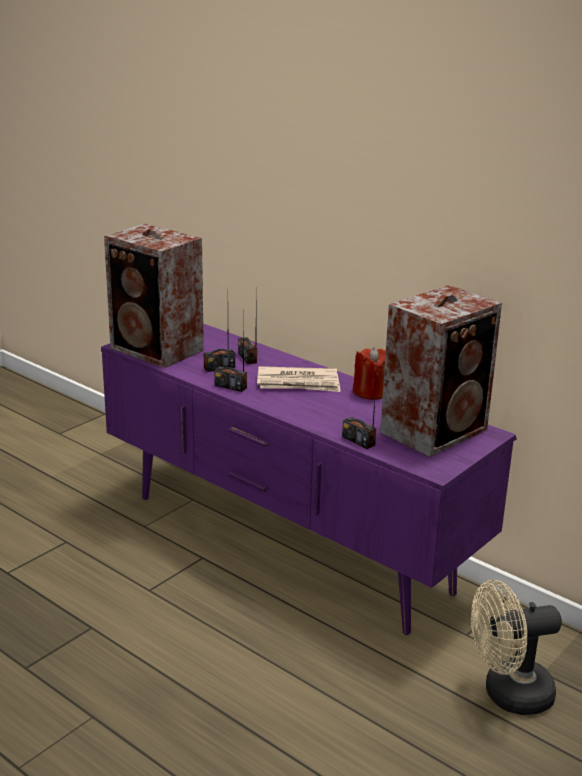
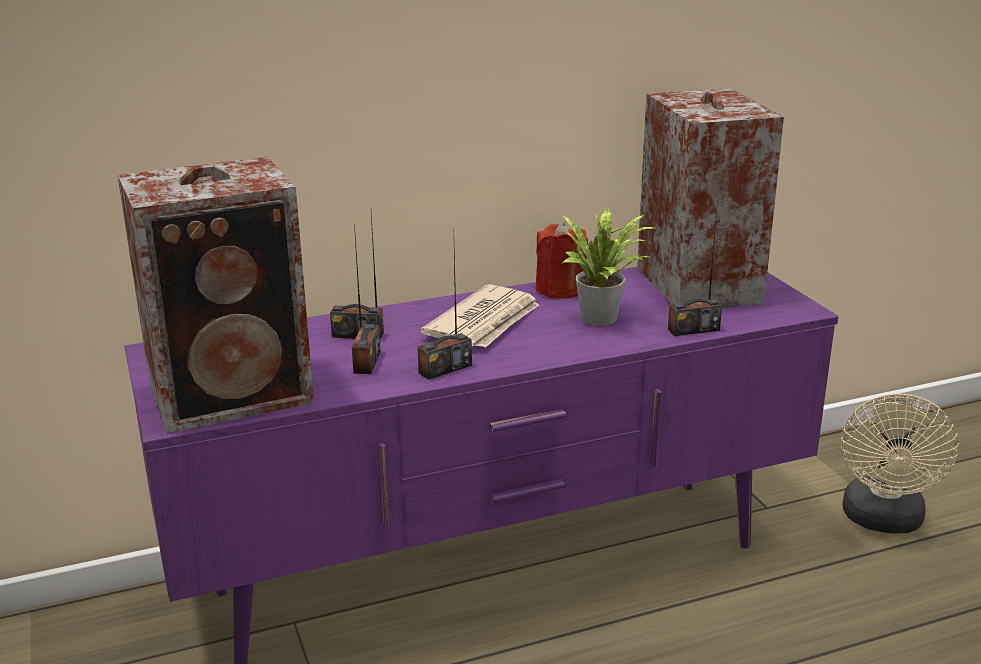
camera: 60 degrees left, 0 degrees up
(345, 412) = (603, 317): none -> potted plant

